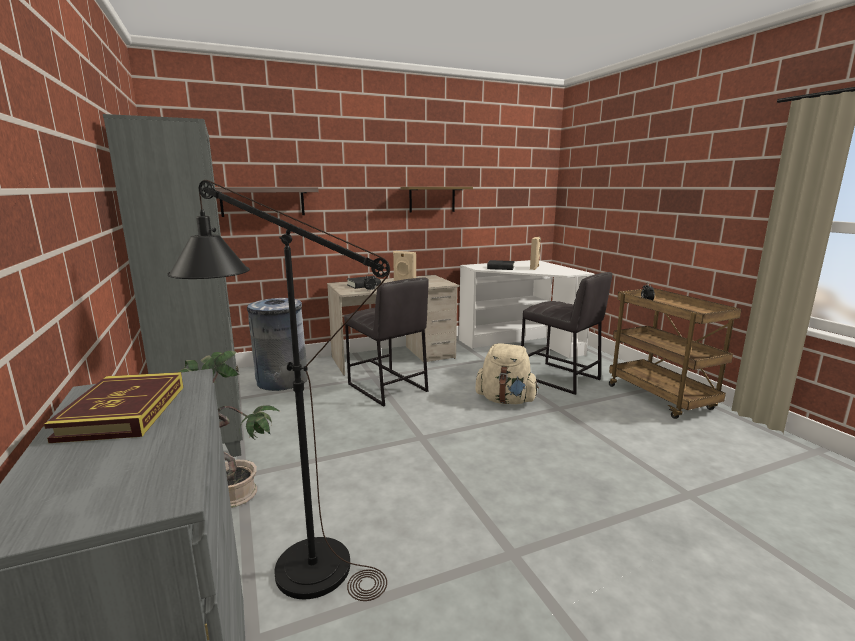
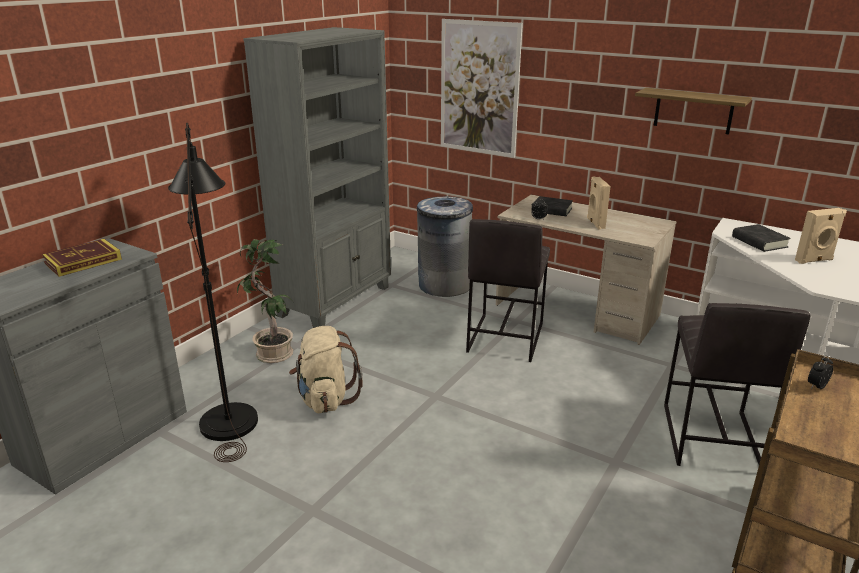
camera: 55 degrees right, 10 degrees up
(263, 201) = (479, 88): shelf -> picture
(505, 400) = (581, 417): beige backpack -> beige backpack (325, 399)

